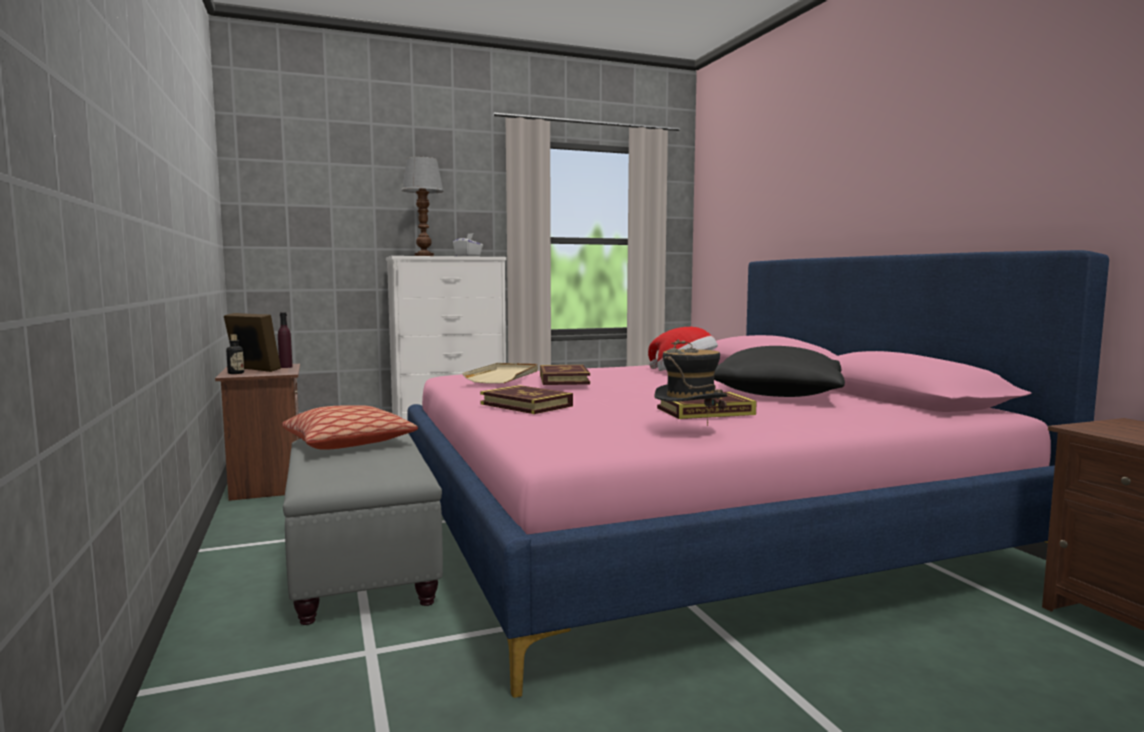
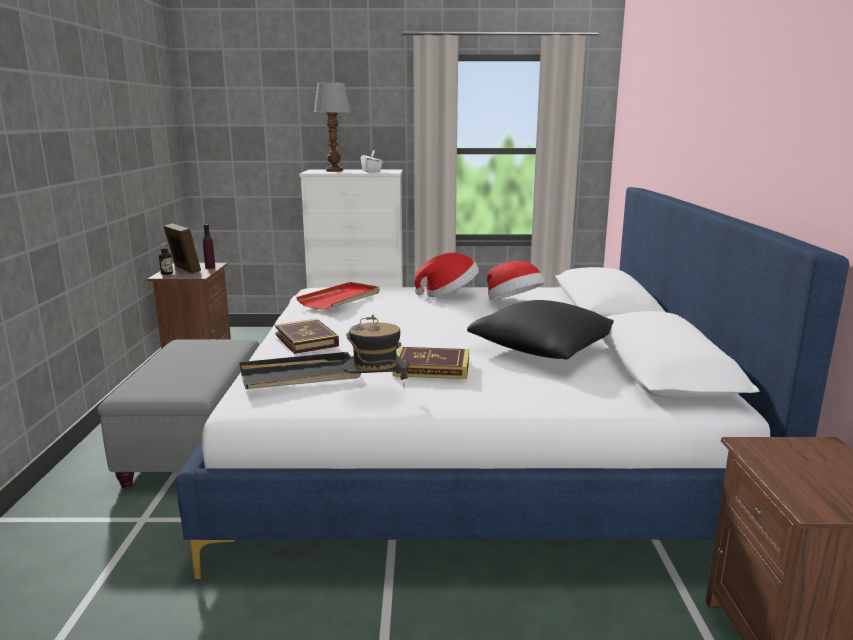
camera: 20 degrees right, 10 degrees up
(349, 443) = (197, 350): pillow -> none
(504, 376) = (340, 299): beige tray -> red tray
(564, 379) = (380, 308): book -> none
(578, 426) = (300, 375): none -> black tray
(608, 370) = (448, 294): none -> hat
(684, 523) = (471, 445): pink bed -> white bed

